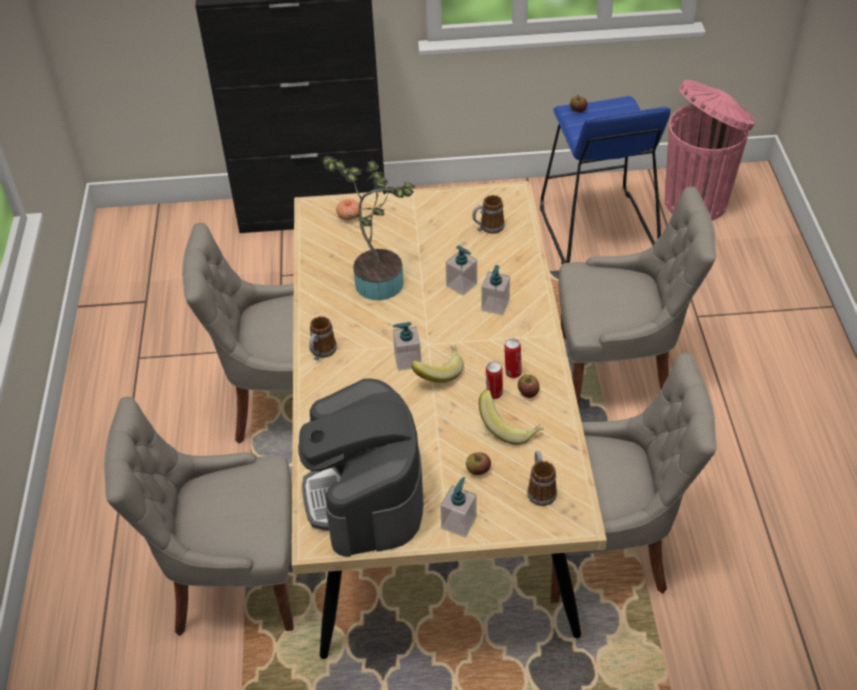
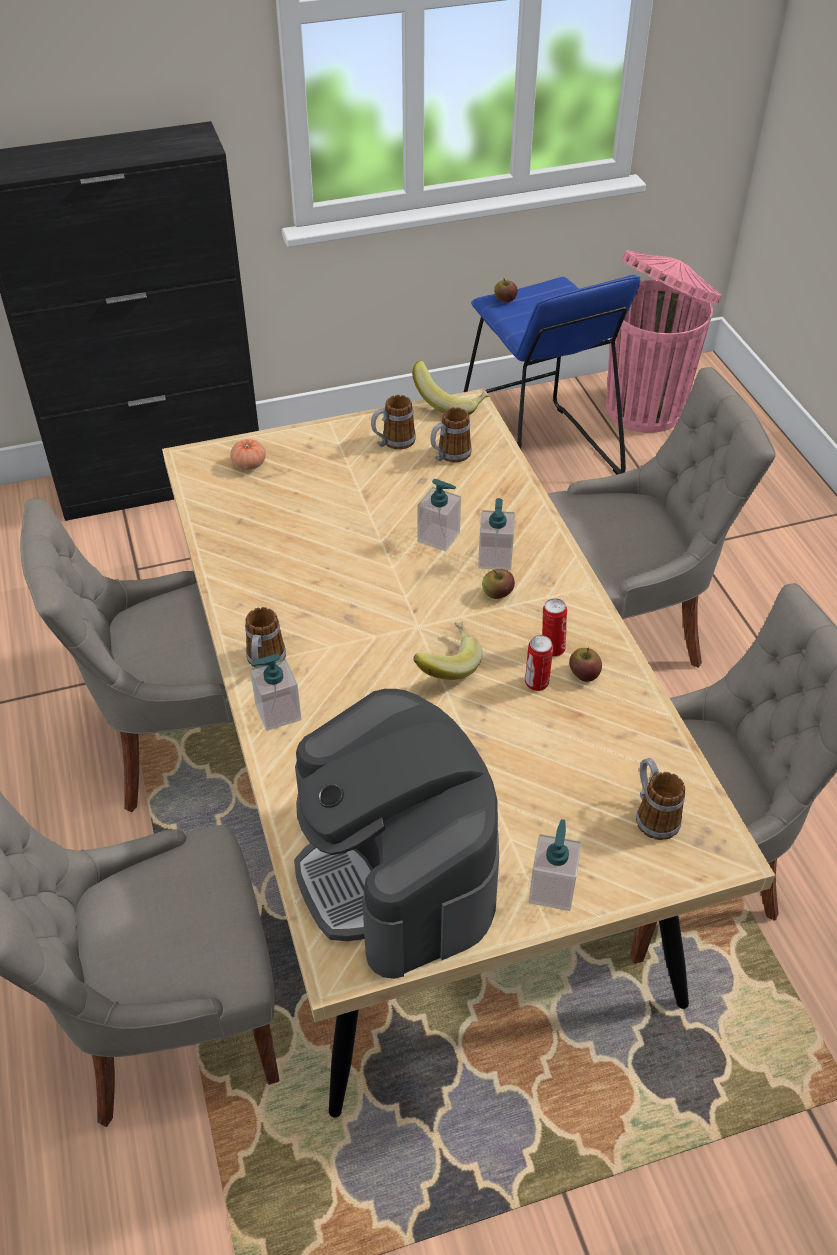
camera: 15 degrees left, 0 degrees up
(379, 279) = (318, 544): potted plant -> none
(407, 360) = (396, 654): soap dispenser -> soap dispenser (278, 712)
(451, 213) = (393, 443): none -> mug
(478, 470) = (553, 801): apple -> apple (497, 593)
(510, 427) = (576, 728): banana -> banana (450, 402)

